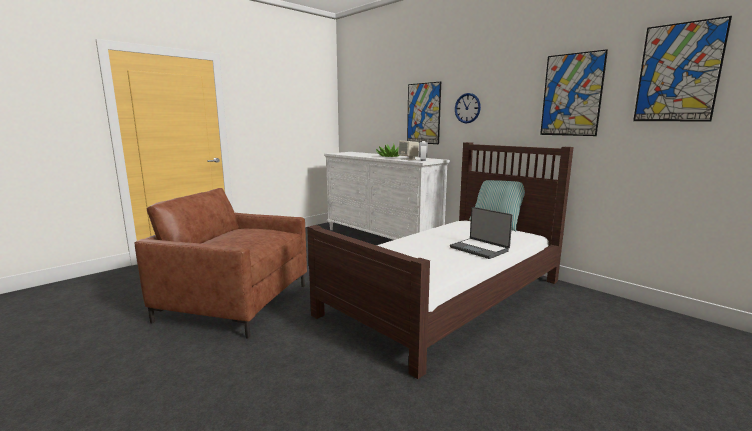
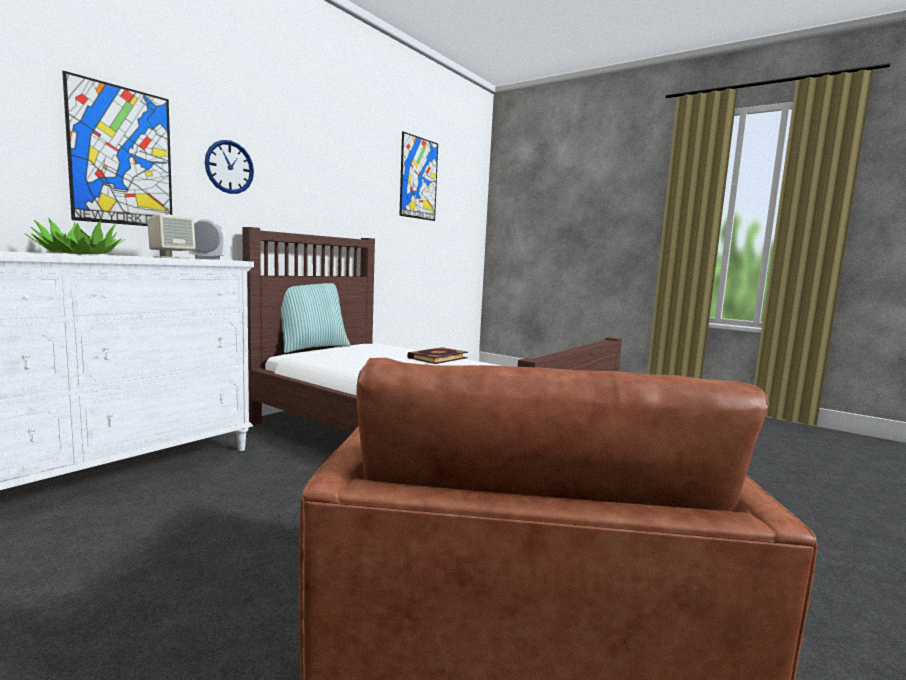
camera: 100 degrees left, 5 degrees down
(480, 249) = (437, 358): laptop -> book
(571, 95) = (357, 179): picture -> none

